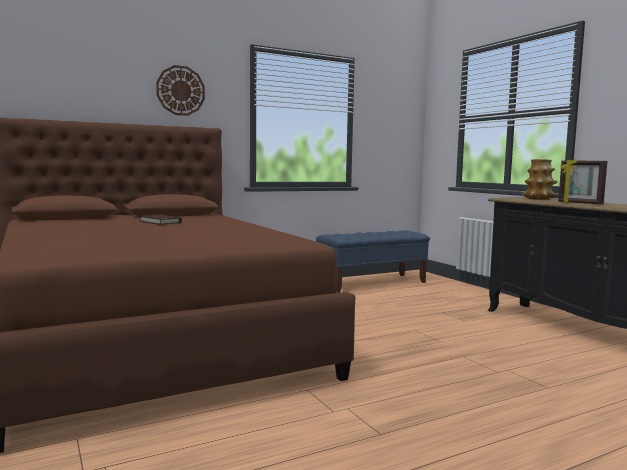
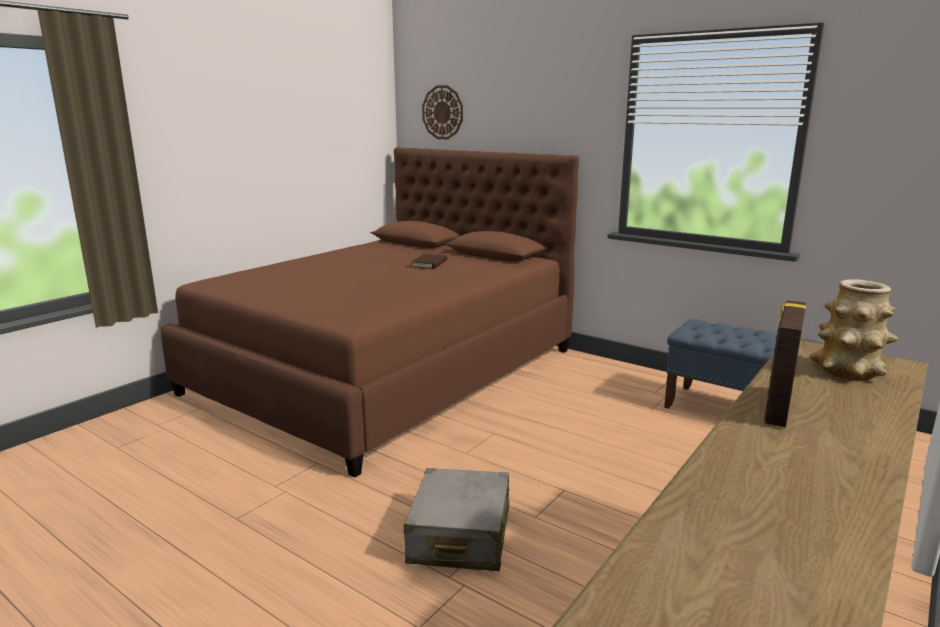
camera: 65 degrees right, 10 degrees up
(180, 90) = (543, 109): wall clock -> wall clock (442, 112)
(453, 362) = (460, 536): none -> grey suitcase

